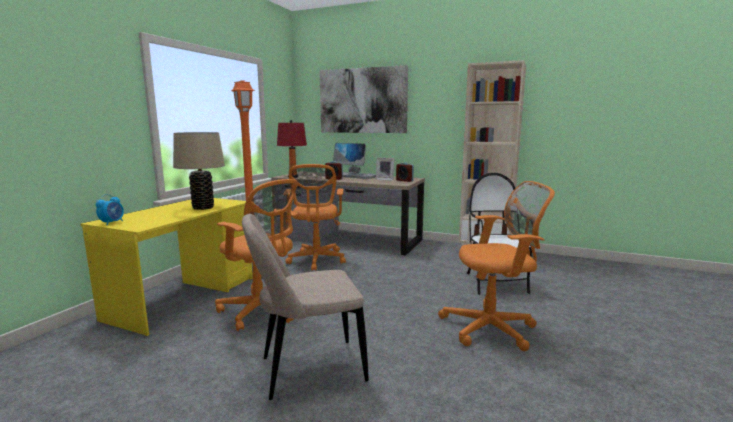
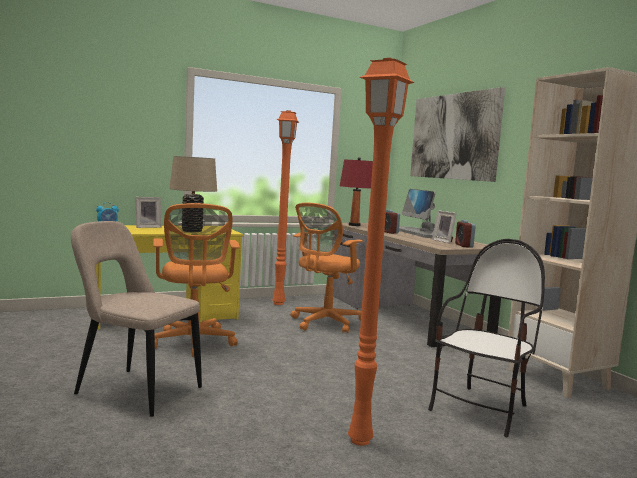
camera: 40 degrees right, 5 degrees down
(148, 213) = (147, 227): none -> picture frame
(493, 328) = (360, 441): orange office chair -> orange floor lamp

